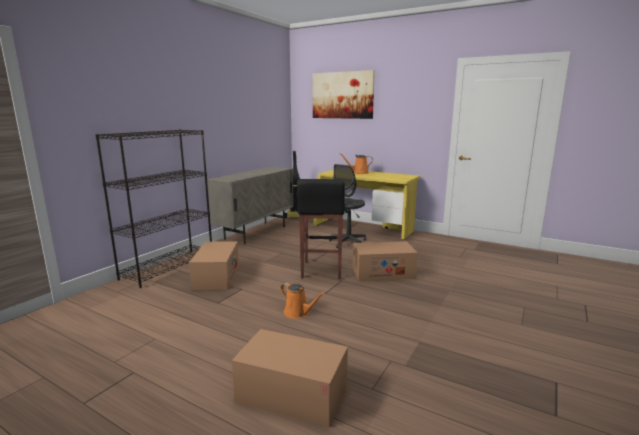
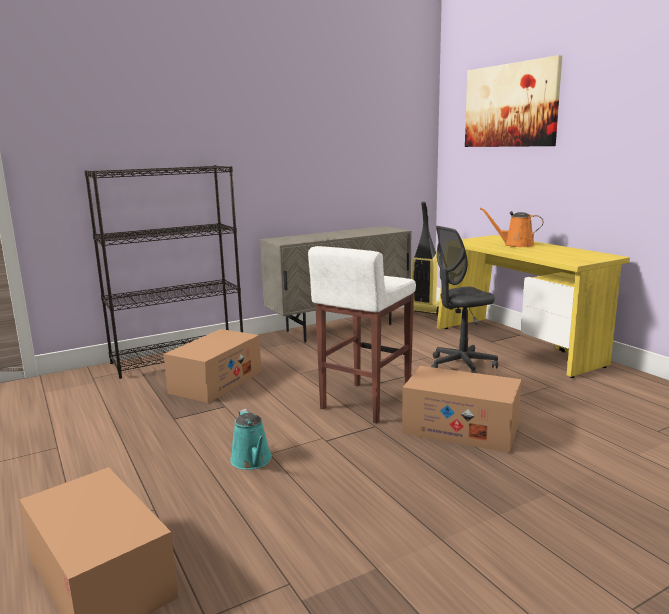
camera: 30 degrees right, 0 degrees up
(298, 313) = (252, 461): orange watering can -> turquoise watering can
(321, 270) = (364, 402): black stool -> white stool

